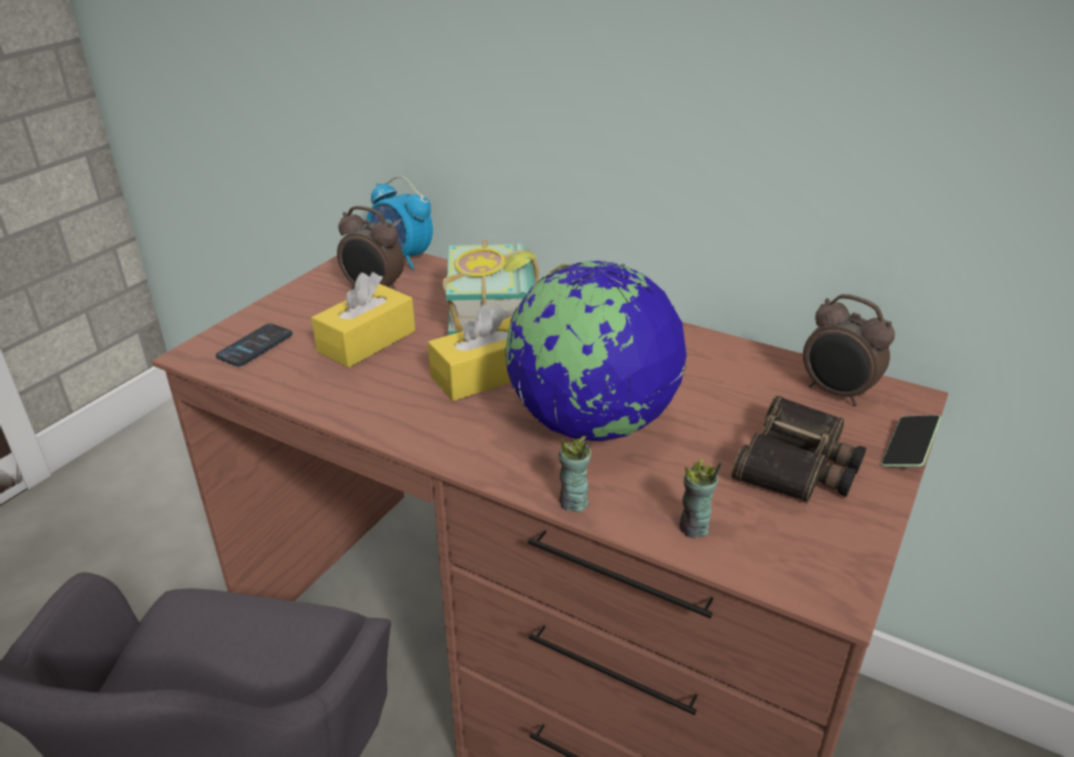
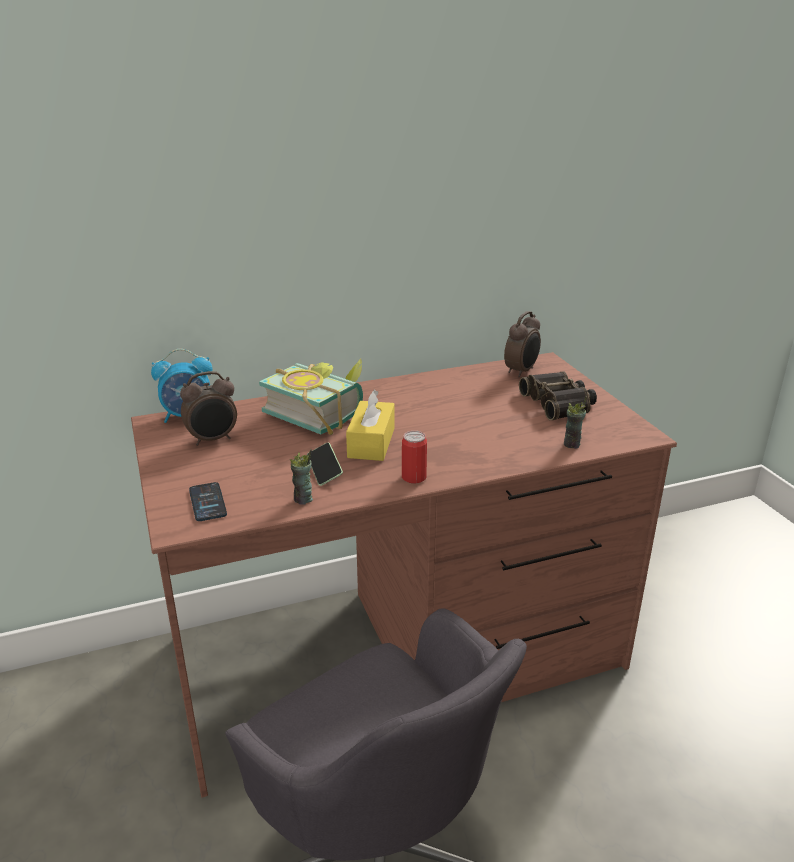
camera: 50 degrees left, 5 degrees down
(367, 341) = (272, 463): yellow tissue box -> none
(441, 438) = (414, 477): none -> can
(573, 503) = (517, 464): cup -> cup (303, 499)
(591, 424) = (461, 434): globe -> none
(836, 393) = (521, 371): alarm clock -> alarm clock turned 45 degrees counterclockwise
(908, 450) = (580, 378): phone -> phone (324, 470)

